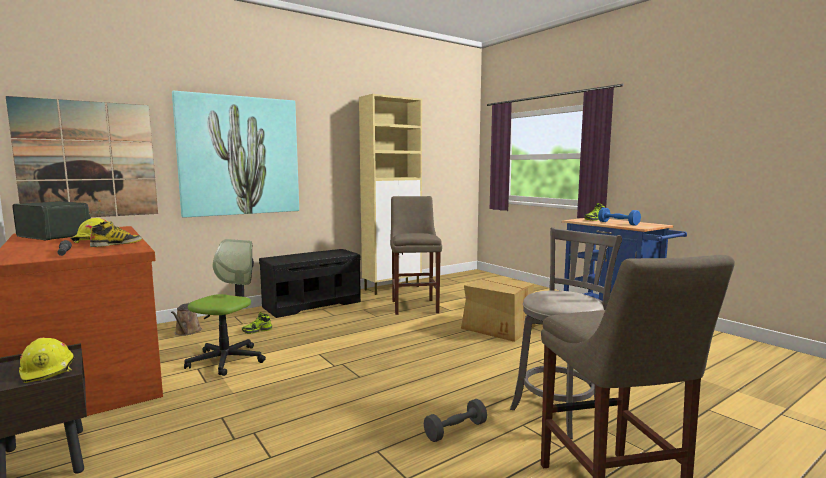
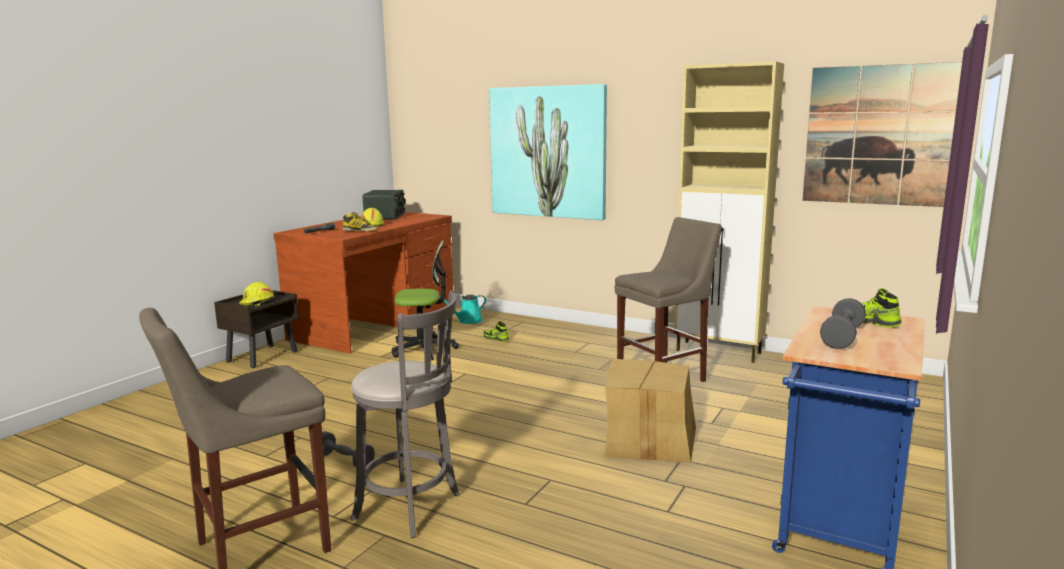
camera: 65 degrees right, 5 degrees up
(88, 160) = (437, 155): picture -> picture (880, 135)
(187, 332) = (468, 321): brown watering can -> turquoise watering can
(312, 304) = (597, 335): black bench -> none
(618, 223) = (842, 337): blue dumbbell -> grey dumbbell

